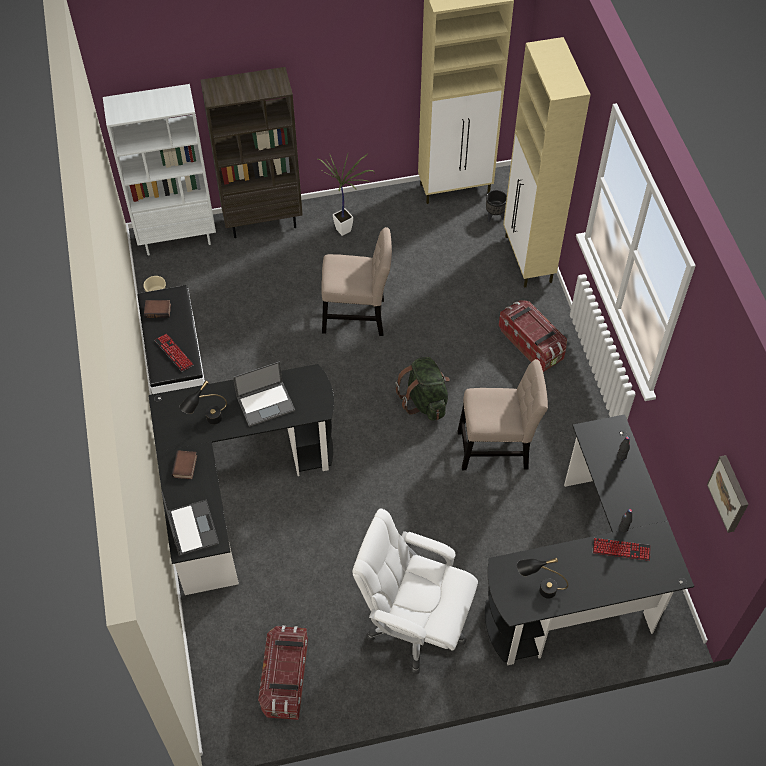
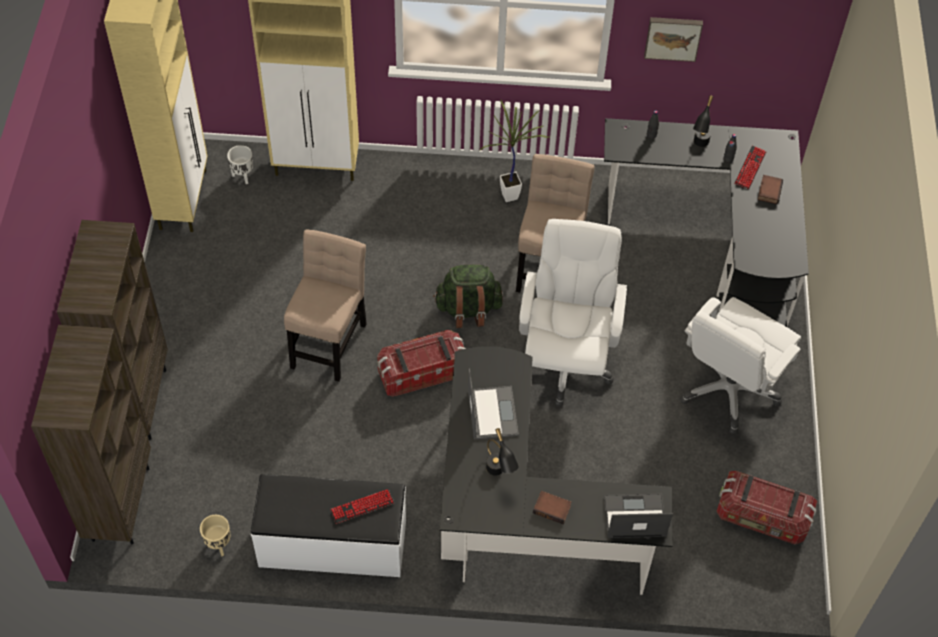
camera: 75 degrees left, 0 degrees up
(158, 310) = (289, 512): book -> book (768, 191)
(178, 238) = (119, 503): white bookcase -> brown bookcase
(346, 230) = (195, 319): potted plant -> potted plant (510, 193)
(398, 485) = (565, 361): none -> white office chair
(494, 216) = (242, 176): black planter -> white planter
(531, 344) = (430, 197): storage box -> storage box (422, 372)
(539, 590) = (777, 240): black table lamp -> black table lamp (699, 146)
(730, 493) = (779, 38): picture -> picture (673, 37)

